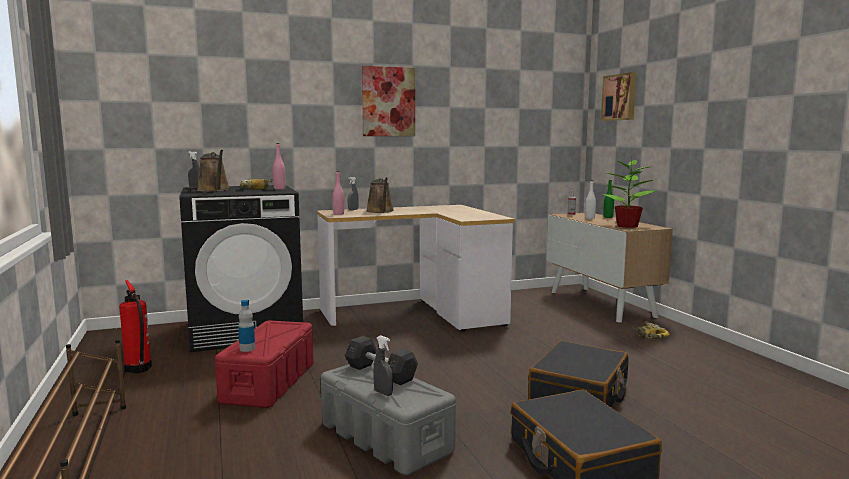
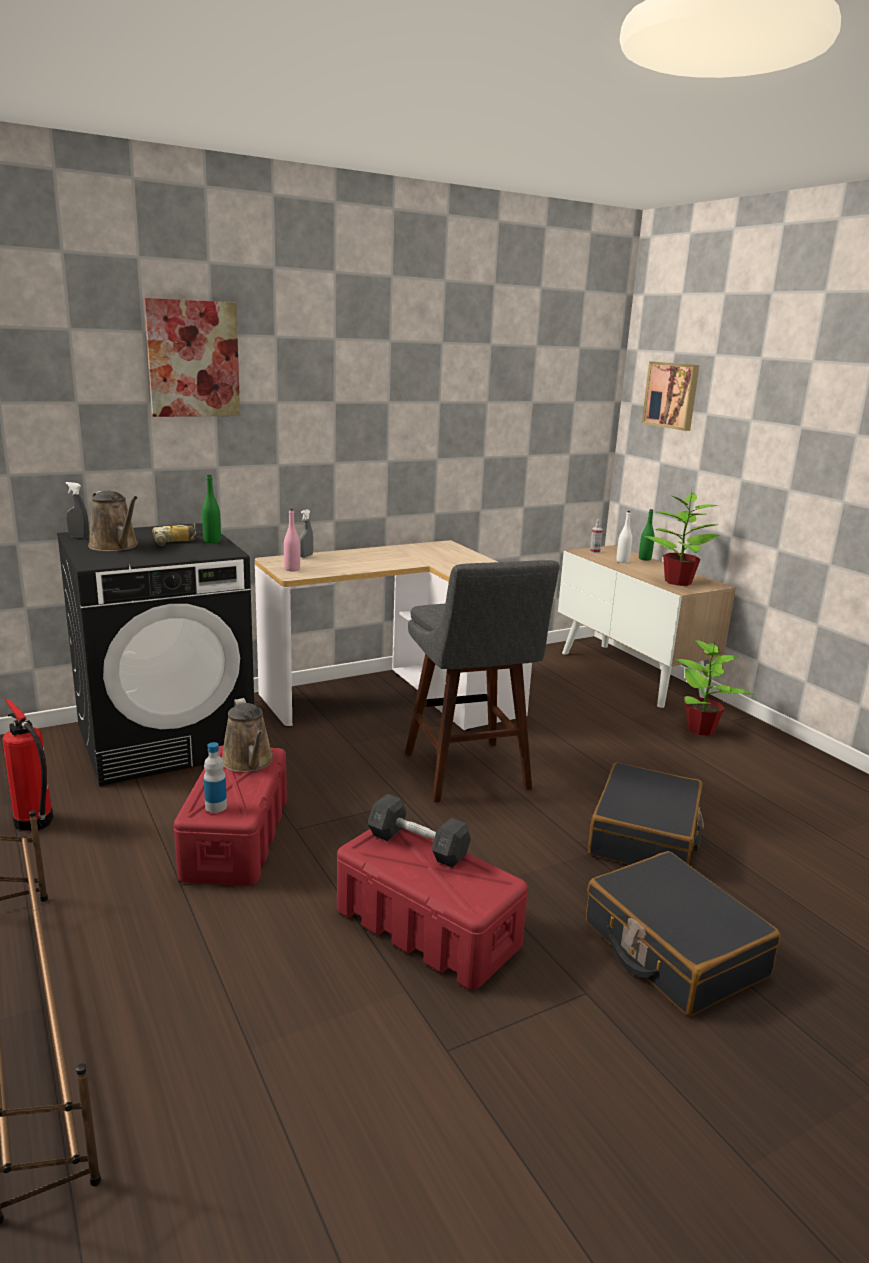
camera: 10 degrees left, 10 degrees up
(279, 189) = (212, 541): pink bottle -> green bottle
(380, 211) = (348, 561): brown watering can -> brown watering can (249, 762)
(383, 393) = (435, 884): grey spray bottle -> none
(386, 438) = (428, 928): grey storage box -> red storage box
(388, 102) = (355, 396): picture -> picture (193, 359)
(453, 354) = (468, 774): none -> grey stool
(647, 335) = (701, 730): power drill -> potted plant

